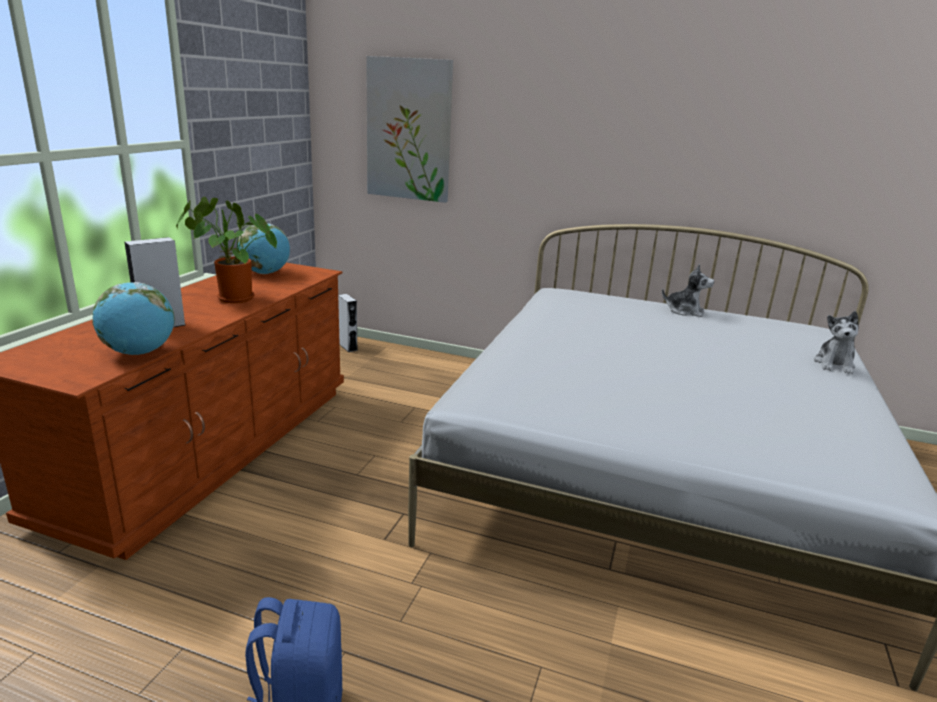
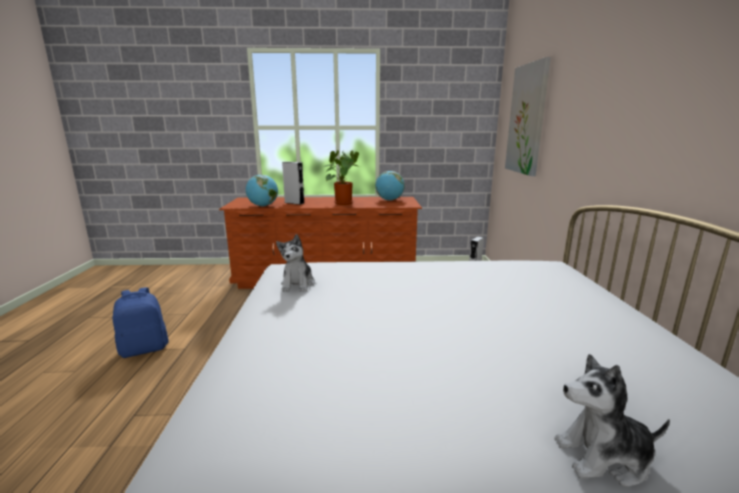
camera: 70 degrees right, 5 degrees down
(685, 311) = (615, 320): plush toy -> plush toy (298, 284)

